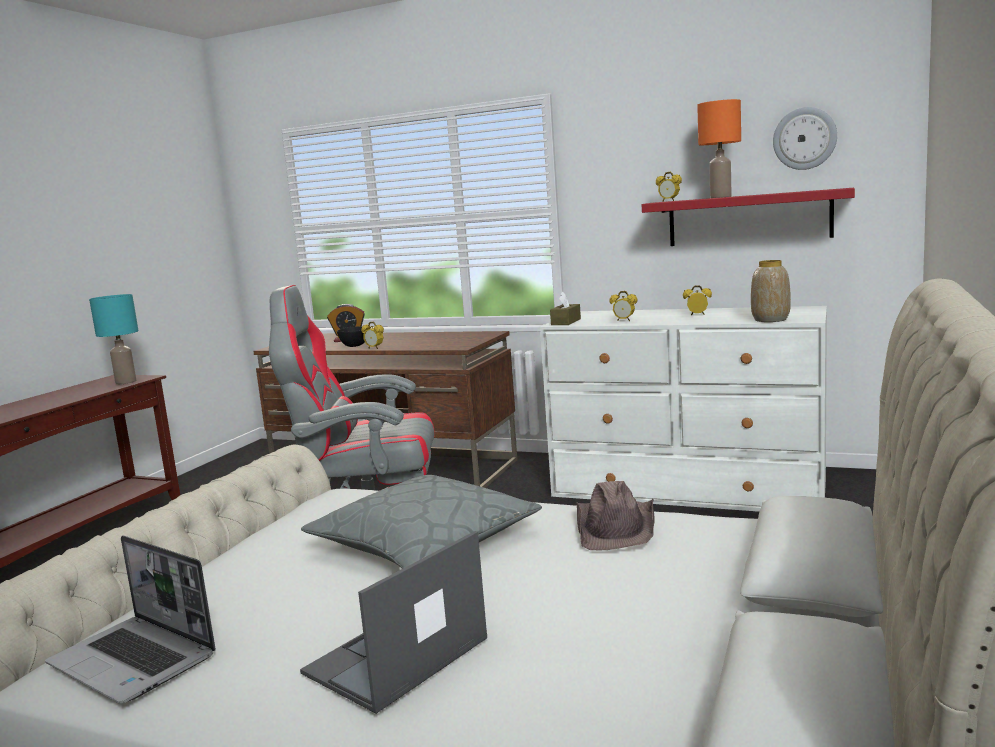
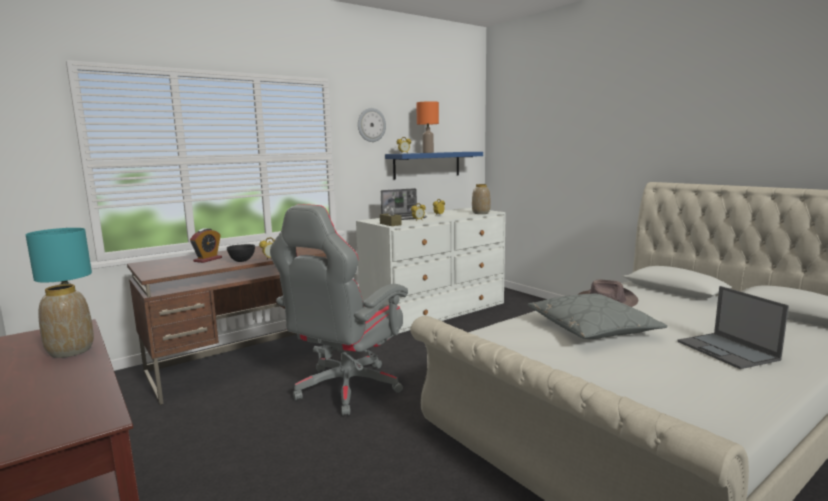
camera: 60 degrees left, 0 degrees up
(87, 392) = (70, 351): none -> vase
(135, 660) = (708, 407): laptop -> laptop (404, 218)
(748, 218) = (427, 165): red shelf -> blue shelf
(804, 138) = (447, 126): wall clock -> wall clock (371, 125)

